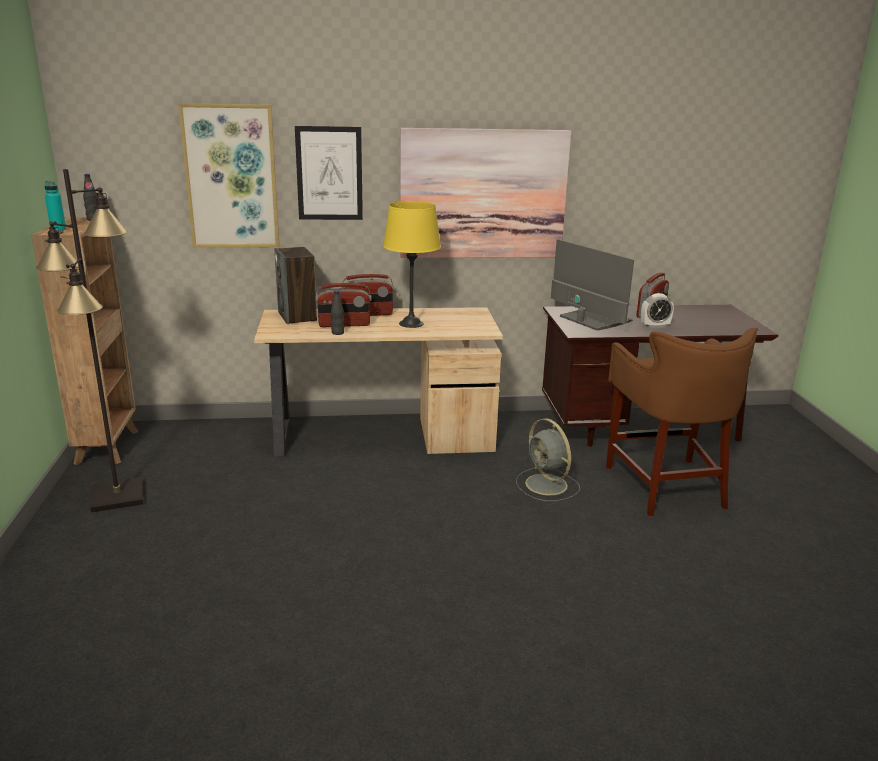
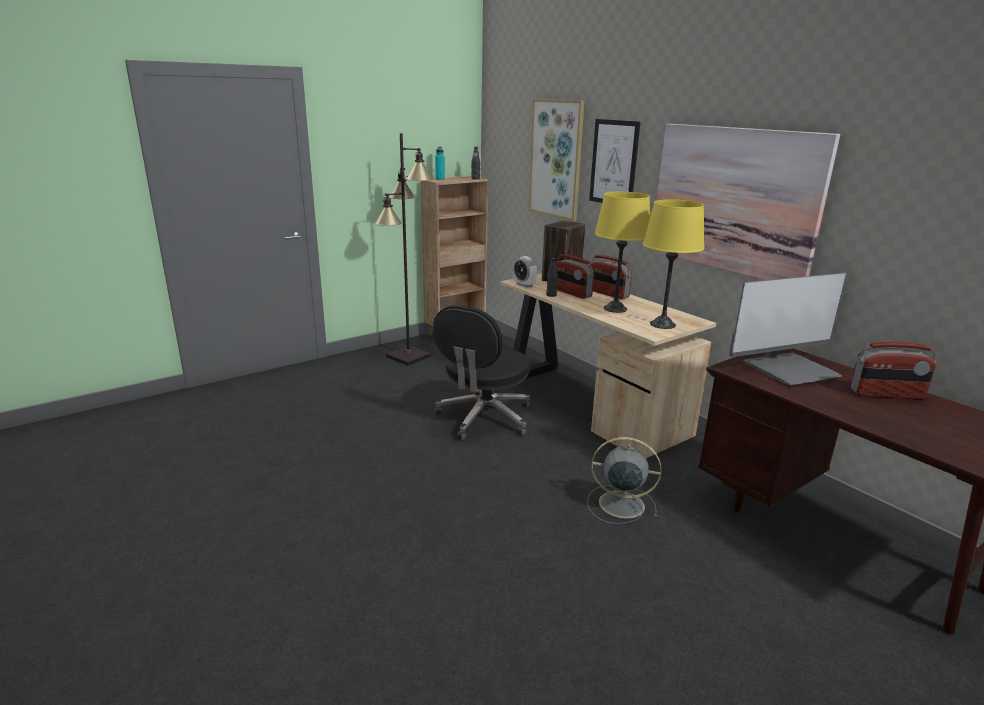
camera: 60 degrees right, 0 degrees up
(340, 497) = (484, 418): none -> black office chair
(469, 322) = (662, 324): none -> yellow table lamp
(547, 485) = (619, 504): grey fan -> grey fan turned 75 degrees clockwise
(594, 320) = (788, 369): monitor -> monitor turned 45 degrees clockwise
(655, 326) = (843, 402): alarm clock -> alarm clock (524, 285)
(666, 486) = (724, 584): brown stool -> none

